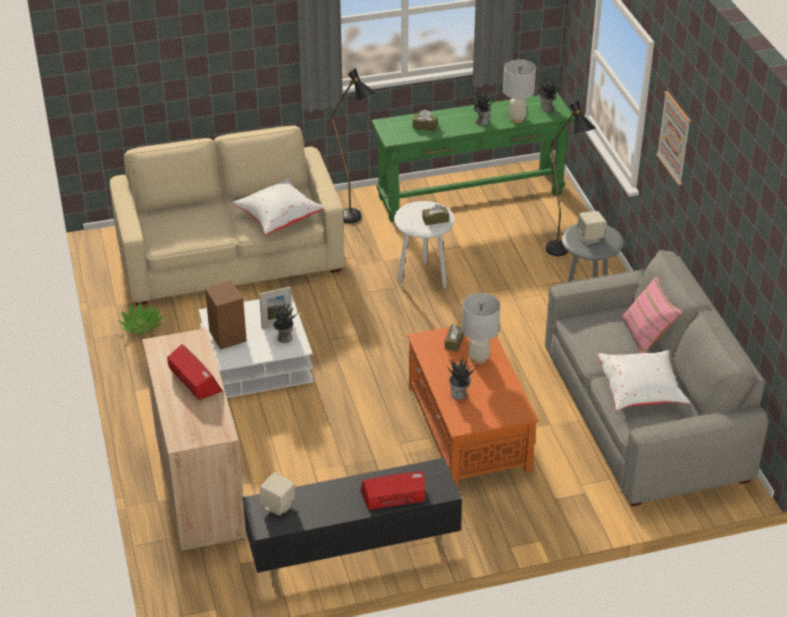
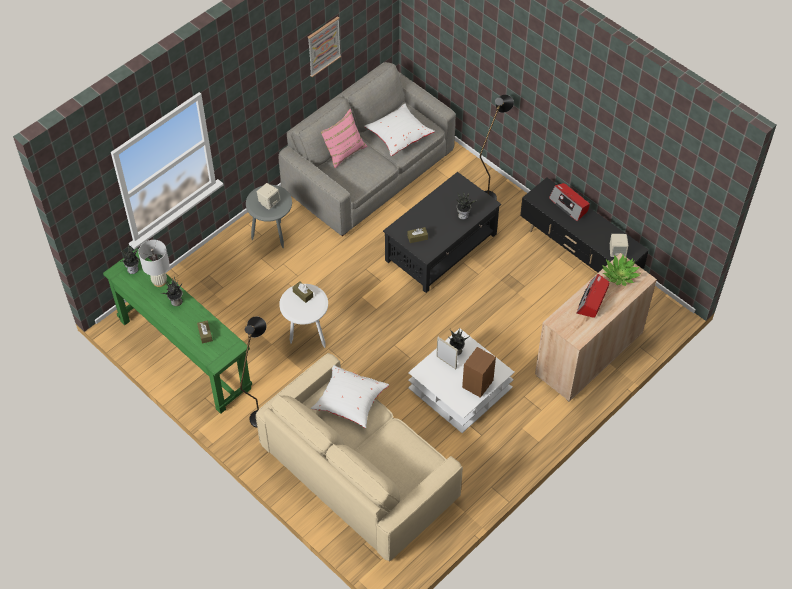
camera: 120 degrees left, 15 degrees up
(142, 326) = (474, 479): potted plant -> potted plant (620, 275)
(468, 428) = (441, 247): orange coffee table -> black coffee table
(478, 358) = (424, 219): white table lamp -> none
(562, 253) = (228, 269): black floor lamp -> black floor lamp (490, 194)
(674, 138) = (249, 97): picture -> picture (323, 46)

